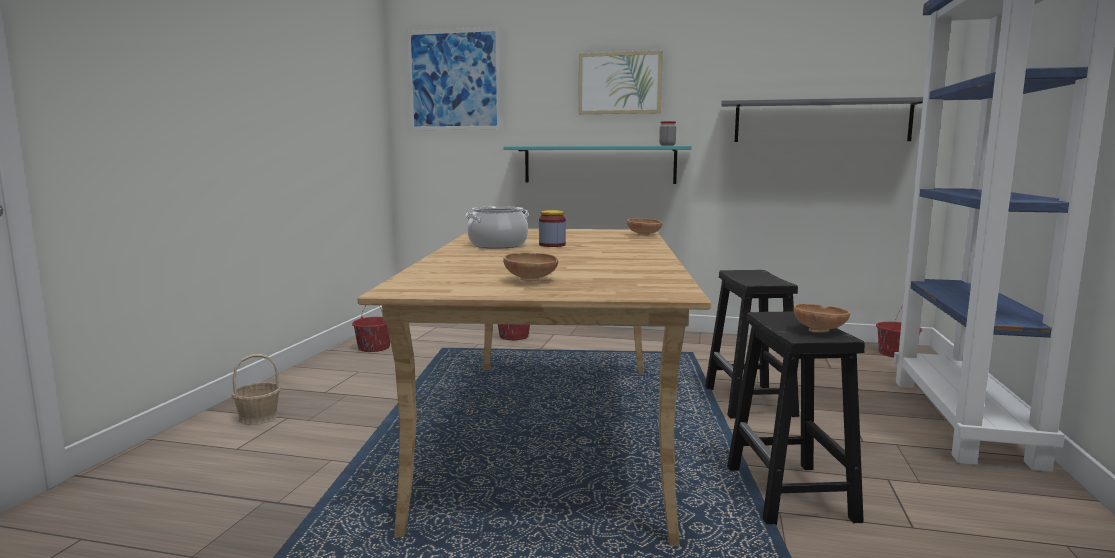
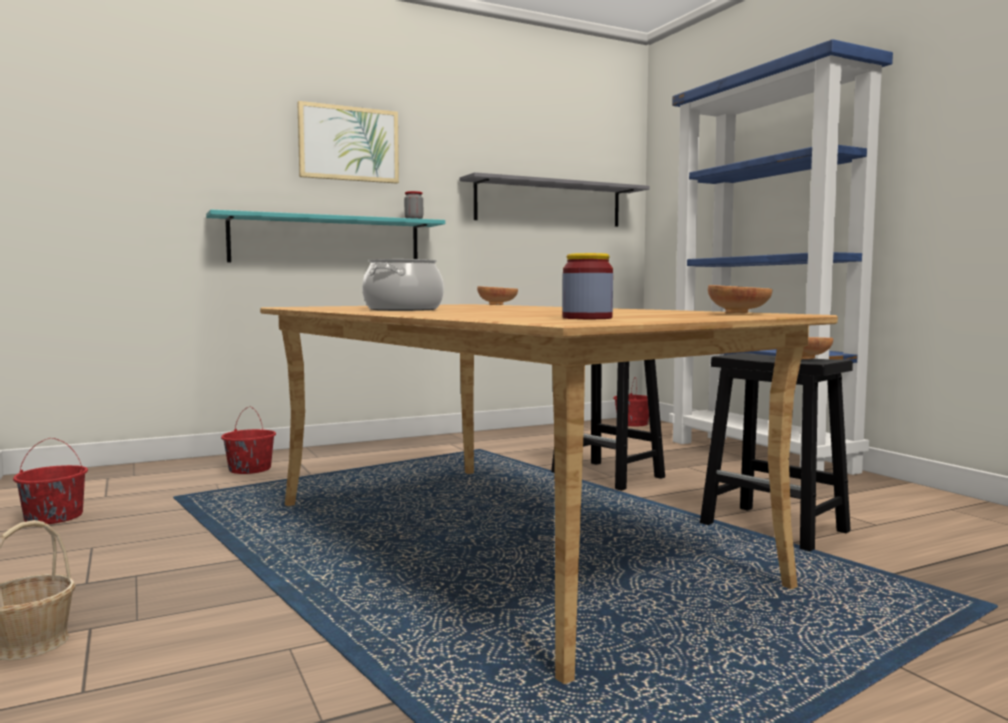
camera: 40 degrees left, 5 degrees down
(454, 80) = (108, 112): picture -> none
(531, 281) = (635, 315): brown bowl -> brown bowl (740, 313)
(552, 245) = (461, 308): jar -> jar (587, 318)

